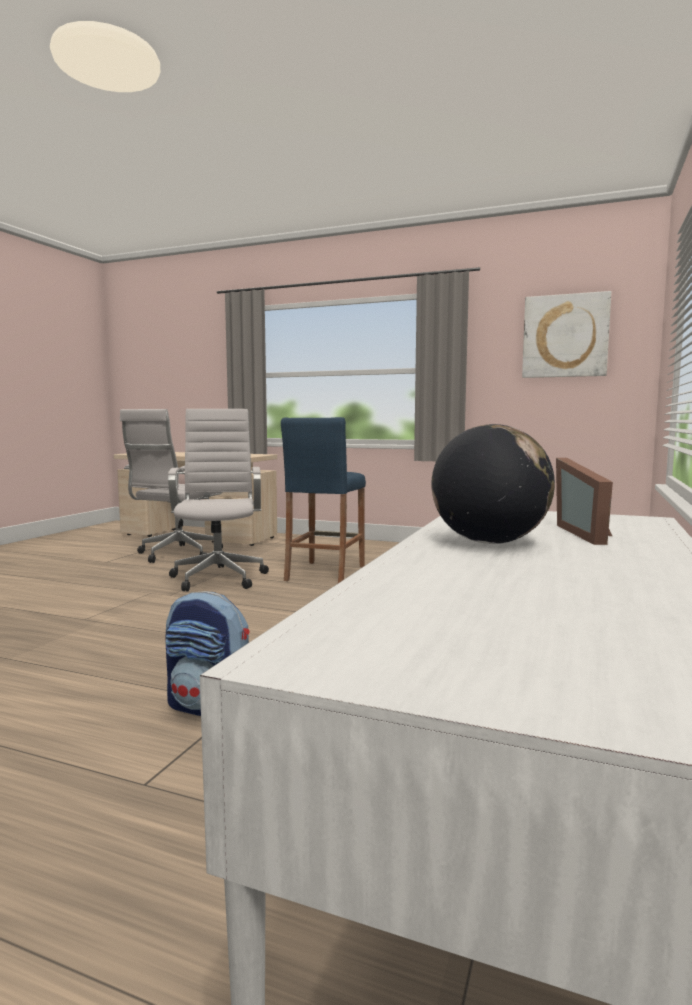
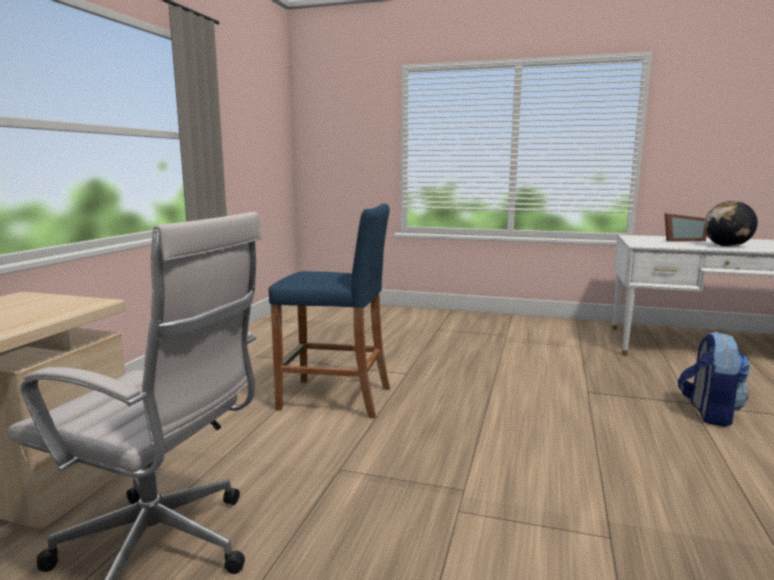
camera: 95 degrees left, 5 degrees up
(219, 577) = (359, 466): white office chair -> none
(565, 336) = (256, 113): picture -> none

